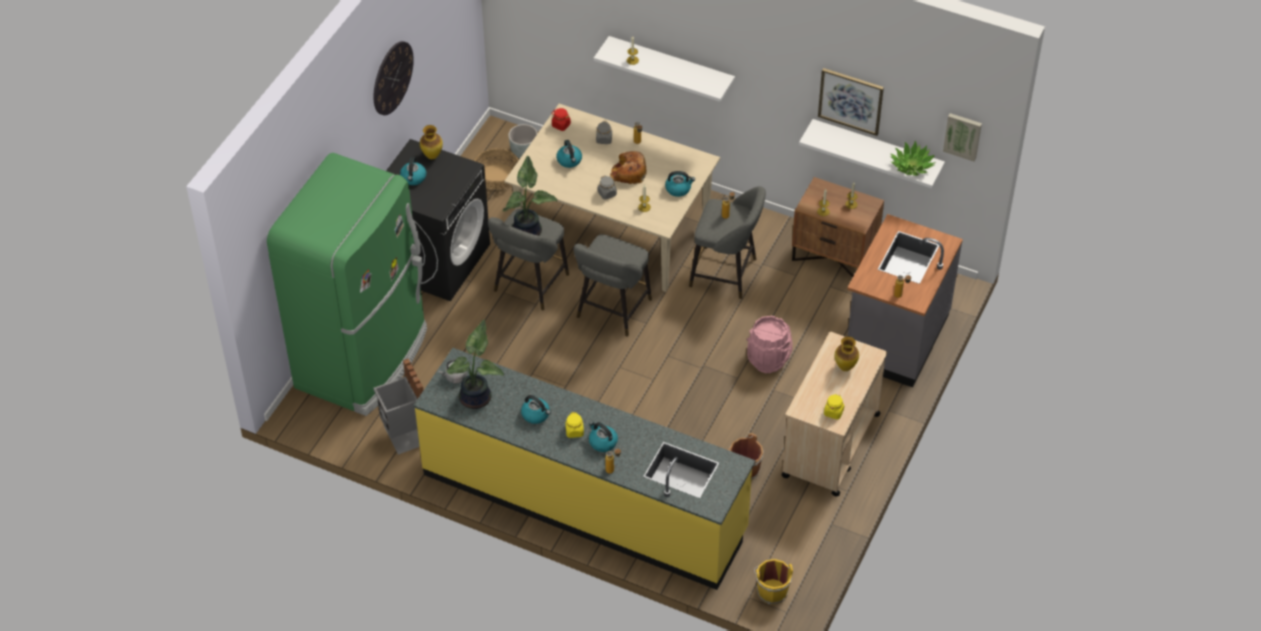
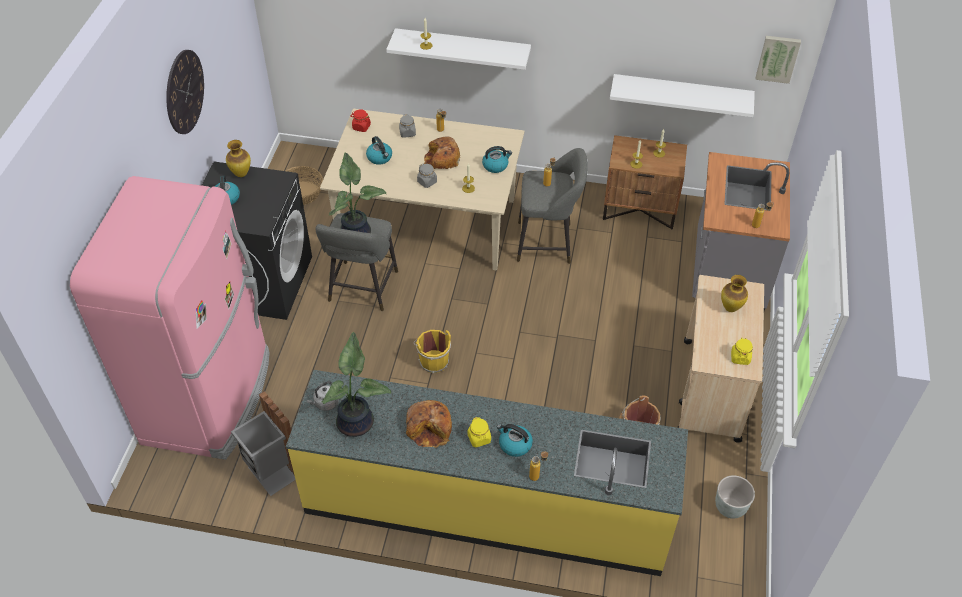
camera: 15 degrees left, 0 degrees up
(364, 359) = (210, 397): green fridge -> pink fridge
(523, 152) = (321, 167): grey planter -> grey planter (729, 507)
(536, 415) = (430, 428): kettle -> bread
(612, 311) = (451, 299): grey stool -> none
(768, 359) = (617, 316): pink bucket -> none
(771, 591) = (717, 563): yellow bucket -> yellow bucket (433, 361)
(851, 100) = (656, 45): picture -> none
(911, 166) = (726, 100): potted plant -> none

